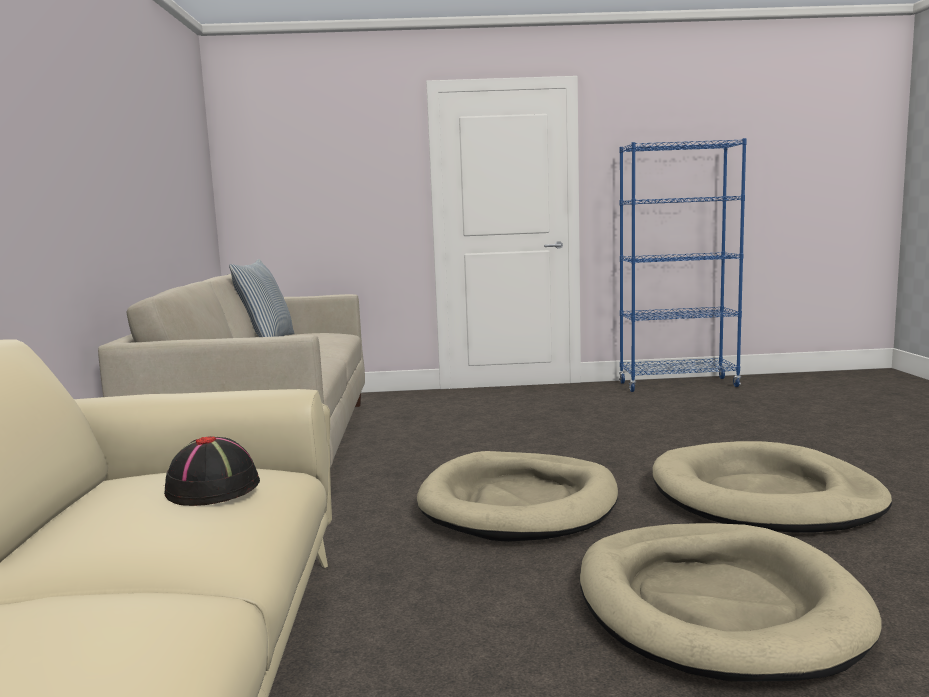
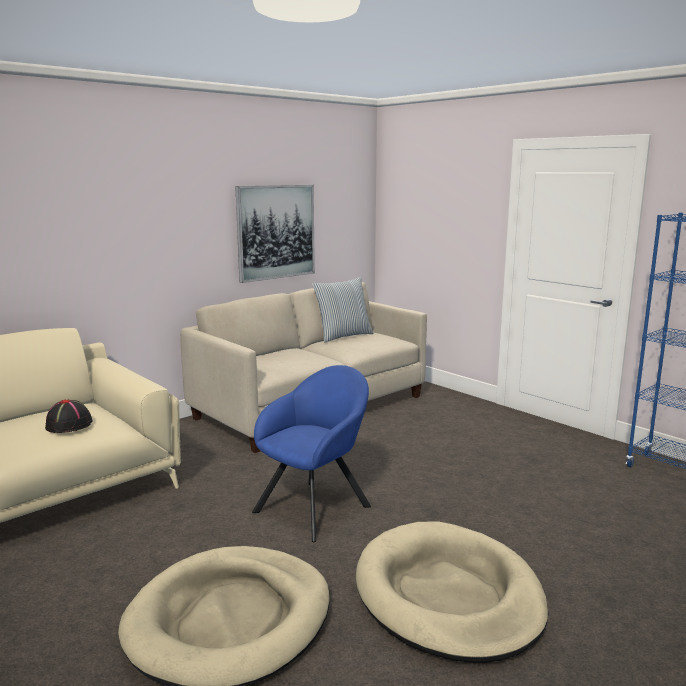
camera: 50 degrees right, 5 degrees up
(152, 193) = (276, 232): none -> picture
(519, 503) = (316, 506): beige dog bed -> blue armchair

